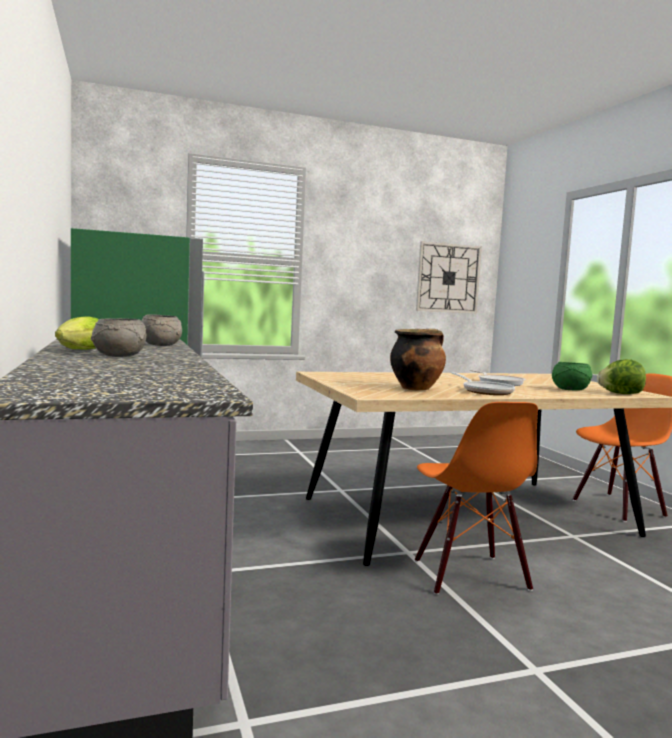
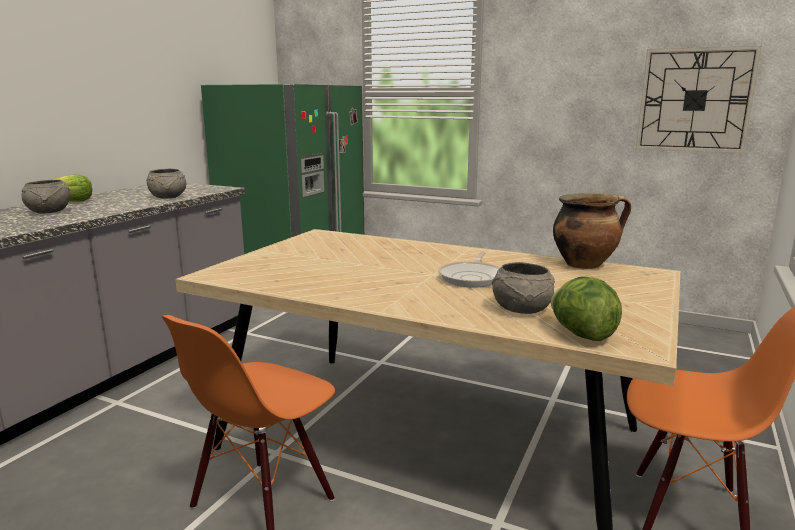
camera: 45 degrees right, 10 degrees up
(416, 388) = (311, 271): cooking pot -> cooking pot (585, 264)
(485, 391) = (370, 290): frying pan -> none
(569, 390) = (520, 309): green bowl -> grey bowl

